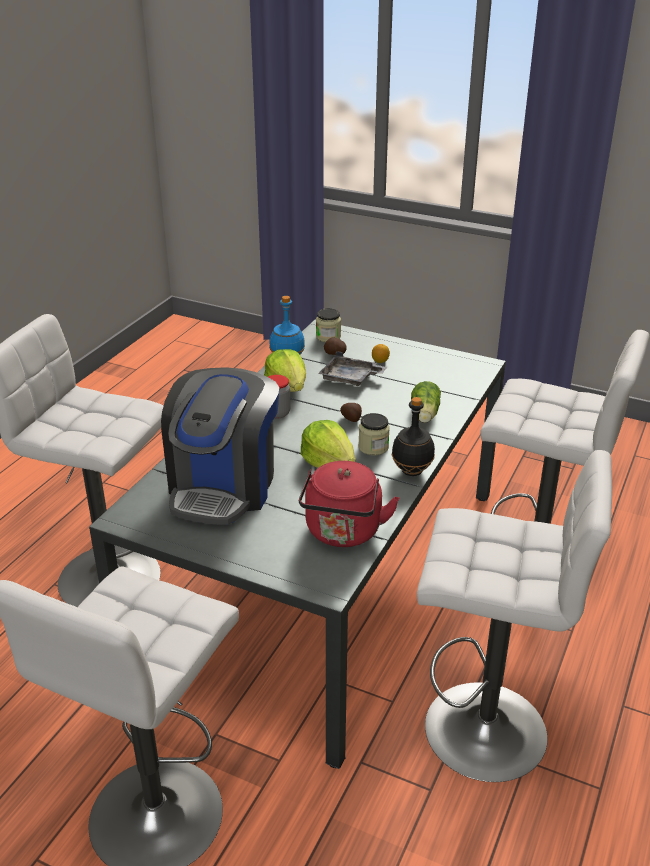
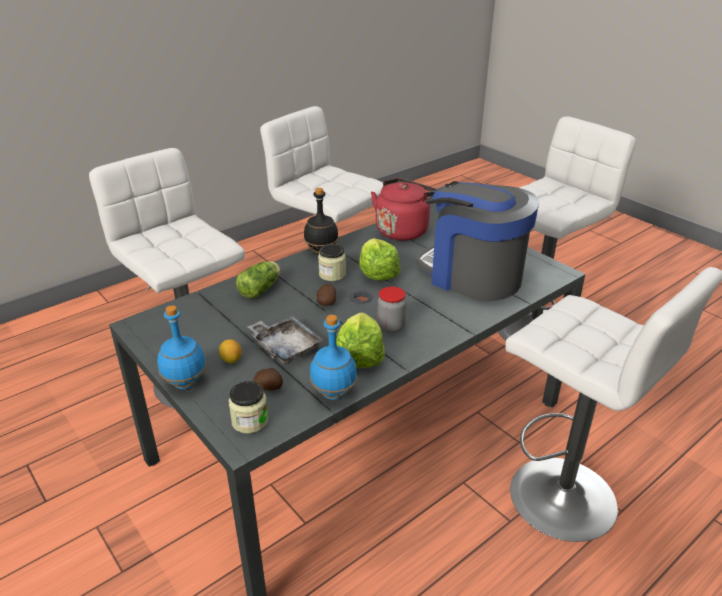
camera: 155 degrees left, 0 degrees up
(224, 486) = (472, 275): coffee machine -> coffee machine turned 90 degrees counterclockwise
(394, 343) = (185, 382): none -> blue bottle

